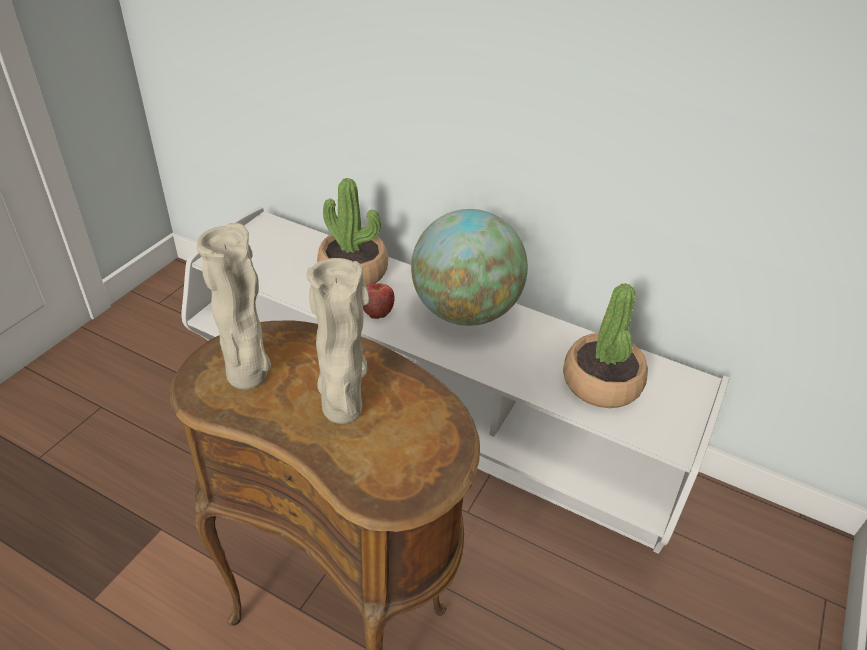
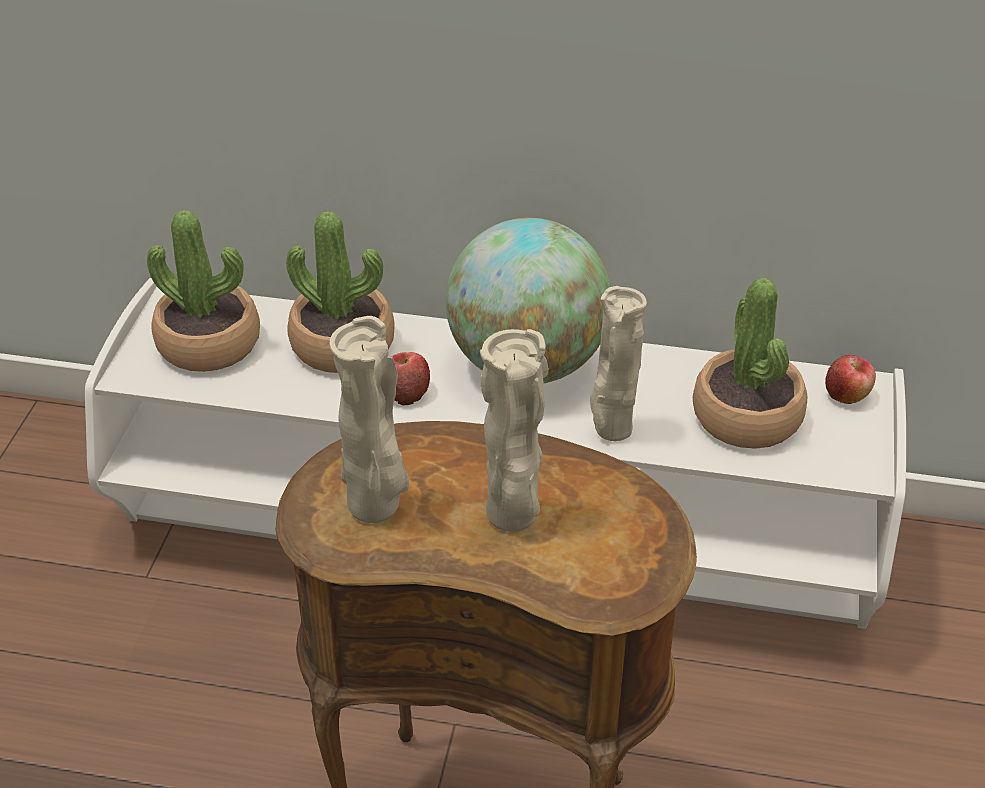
camera: 15 degrees left, 0 degrees up
(273, 252) = (209, 343): none -> potted plant
(502, 368) = (612, 430): none -> beige vase
(681, 385) = (847, 395): none -> apple

